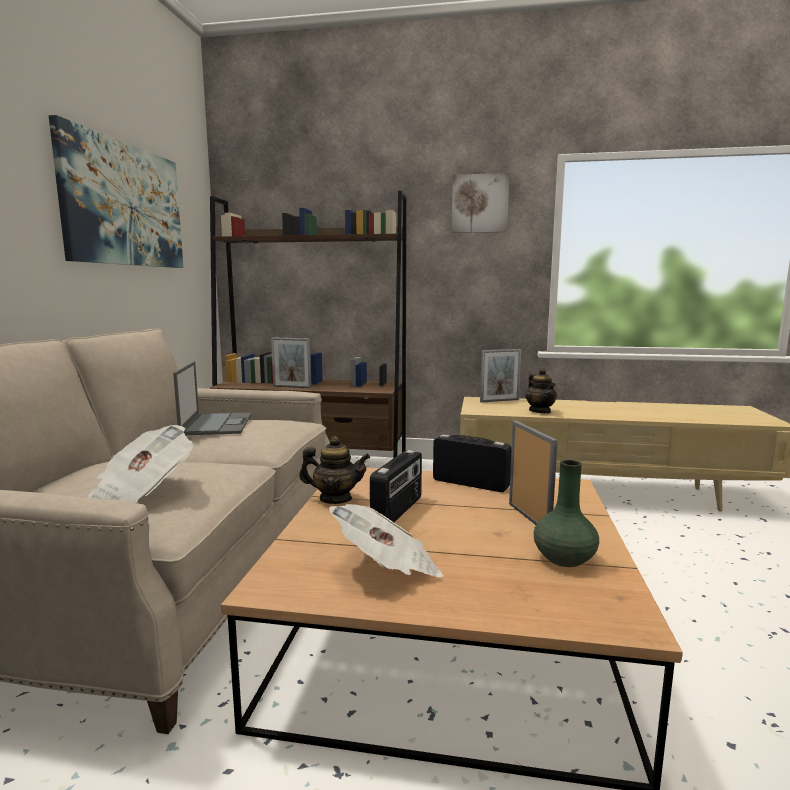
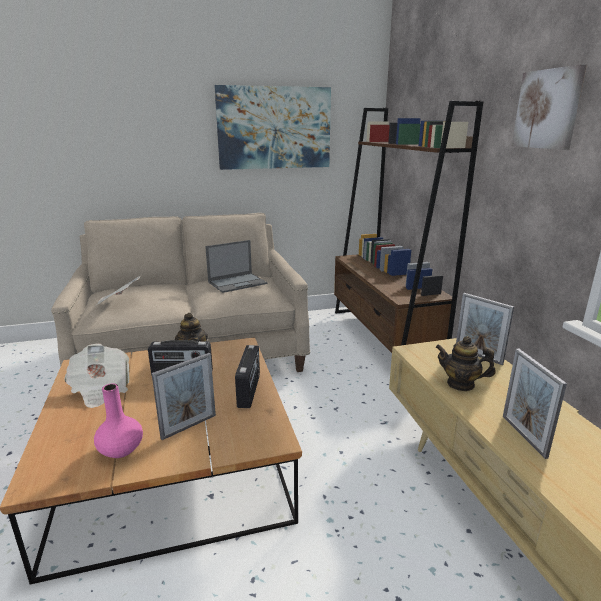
camera: 65 degrees right, 10 degrees up
(292, 387) = (368, 272): picture frame -> picture frame (523, 436)
(540, 411) = (461, 384): teapot -> teapot turned 60 degrees clockwise
(563, 559) = (120, 449): green vase -> pink vase

